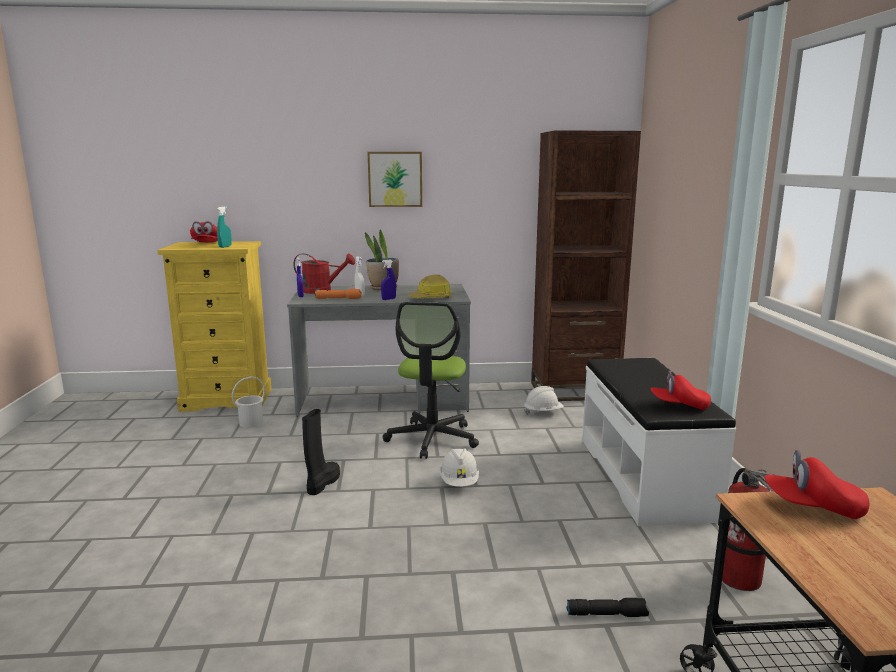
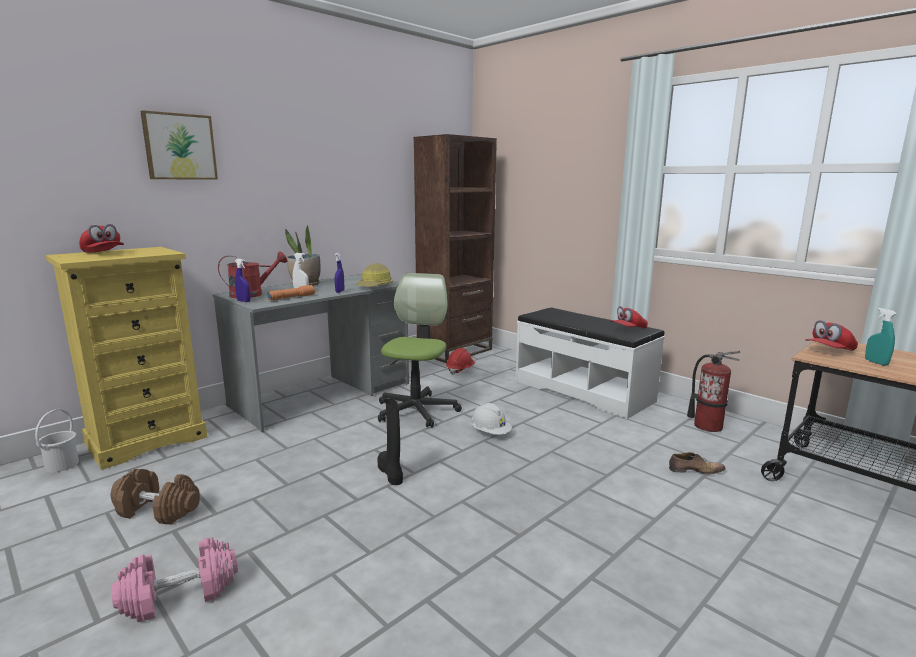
camera: 40 degrees left, 0 degrees up
(95, 506) = (180, 594): none -> pink dumbbell
(162, 450) = (158, 510): none -> brown dumbbell
(225, 247) = (145, 253): turquoise spray bottle -> turquoise spray bottle (876, 362)
(251, 423) = (221, 451): white bucket -> white bucket (61, 465)
(395, 179) = (300, 175): picture -> picture (179, 147)
(432, 439) = (416, 411): office chair -> office chair turned 135 degrees counterclockwise
(543, 412) = (460, 370): white hard hat -> red hard hat
(607, 614) = (694, 471): black flashlight -> shoe

